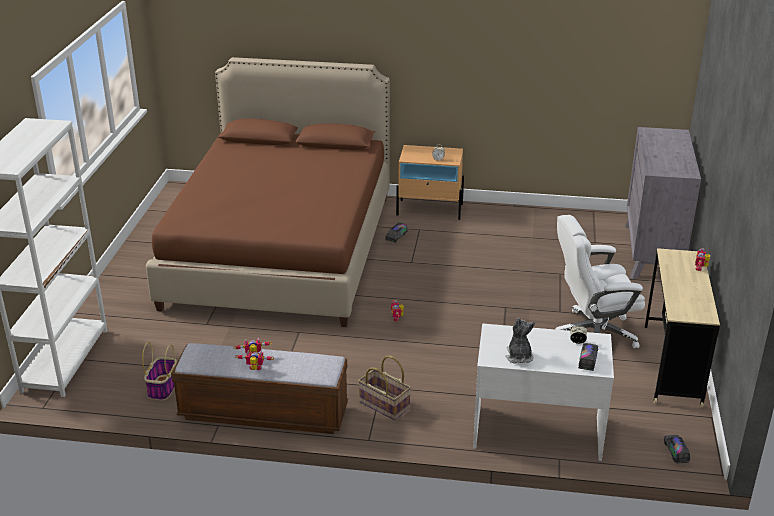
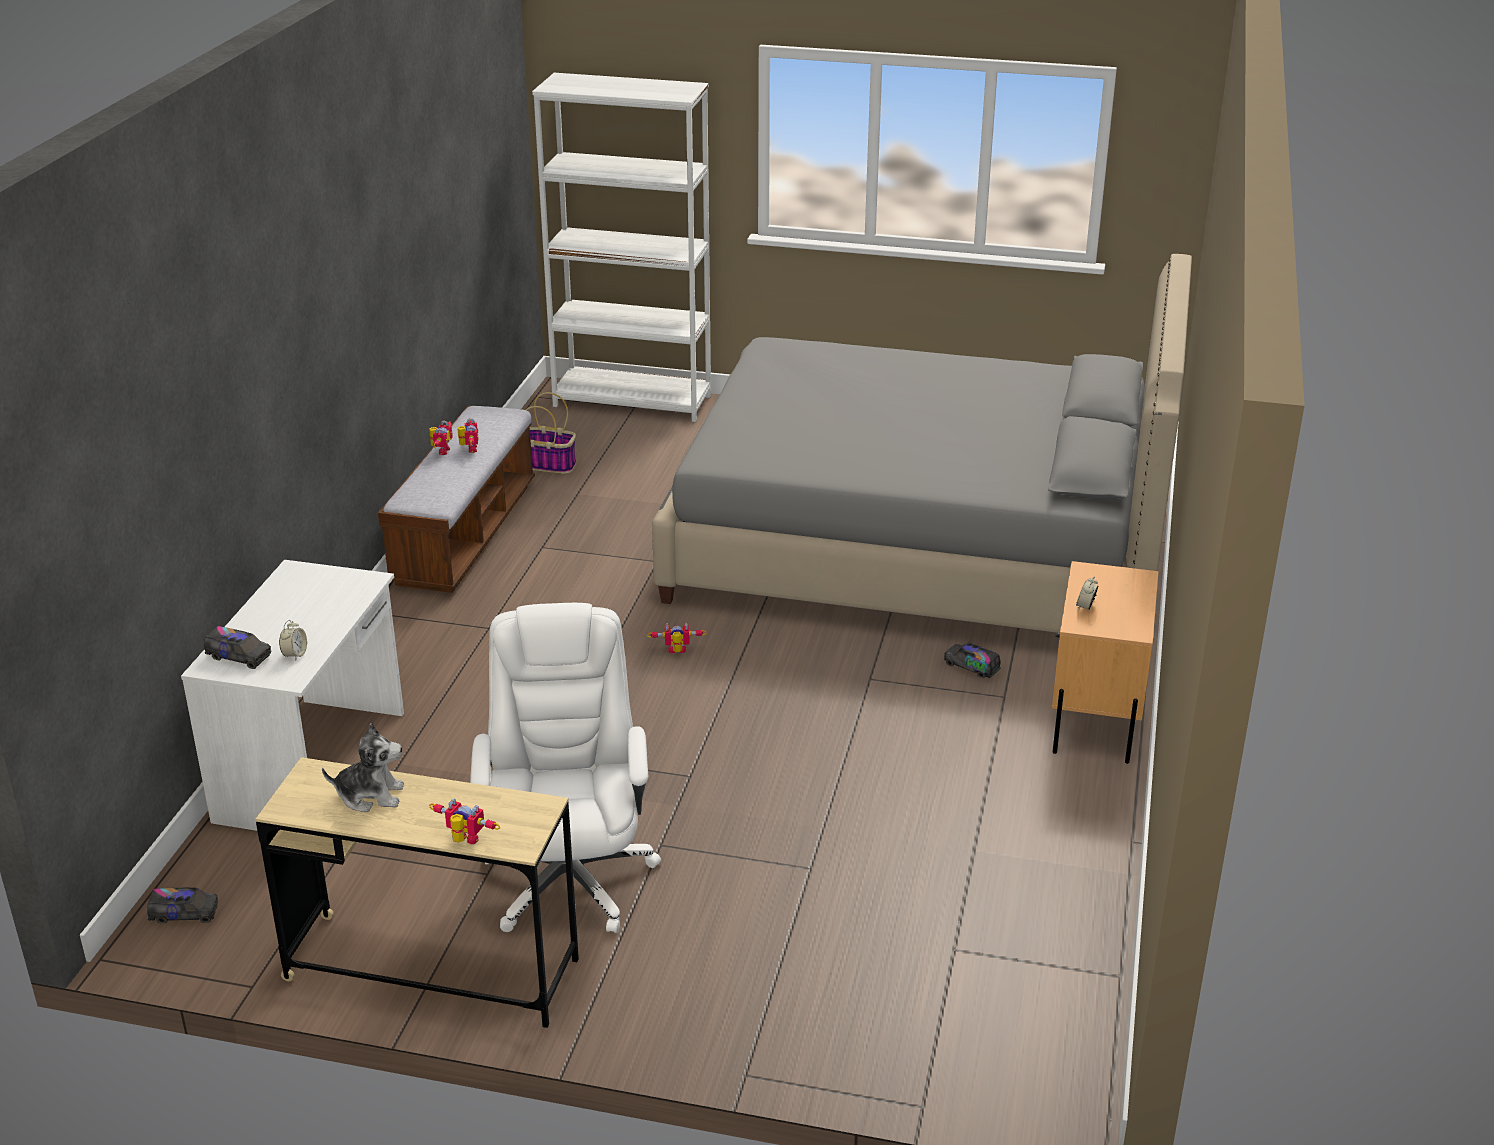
camera: 95 degrees right, 0 degrees up
(281, 249) = (920, 547): brown bed -> grey bed
(383, 405) = (441, 628): basket -> none
(519, 356) = (286, 595): plush toy -> plush toy (370, 795)
(652, 252) = (899, 1045): grey dresser -> none

